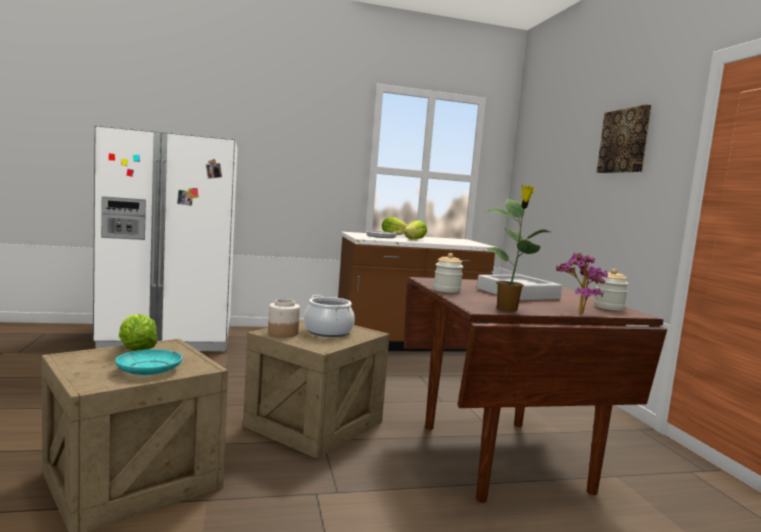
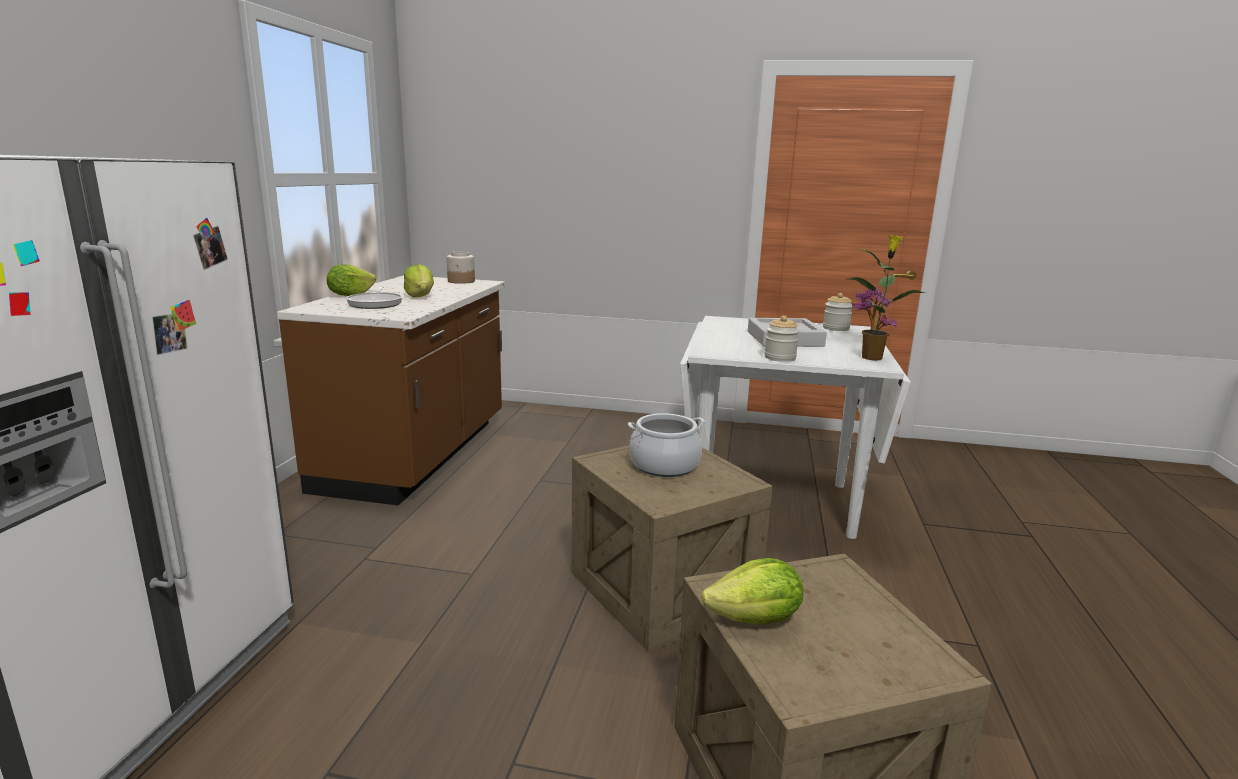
camera: 65 degrees left, 10 degrees up
(148, 369) = (858, 612): turquoise plate -> none
(282, 333) = (668, 494): jar -> jar (461, 281)
(500, 457) = (772, 501): brown dining table -> white dining table
(624, 141) = (649, 138): picture -> none

